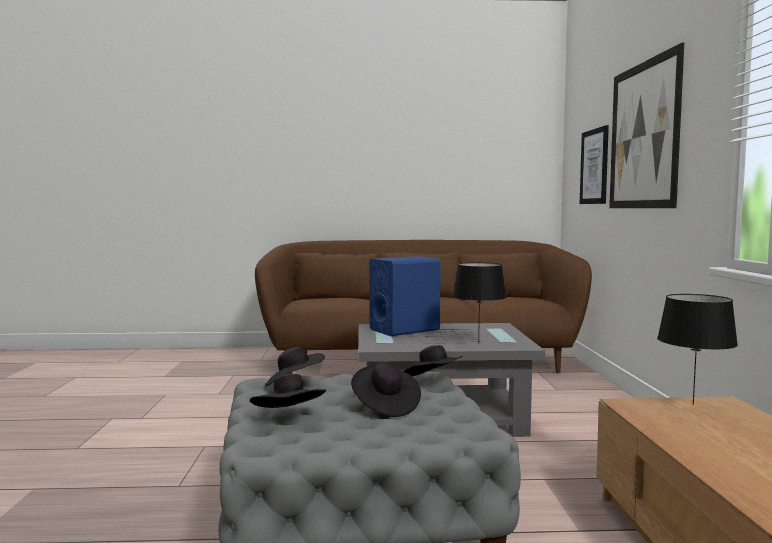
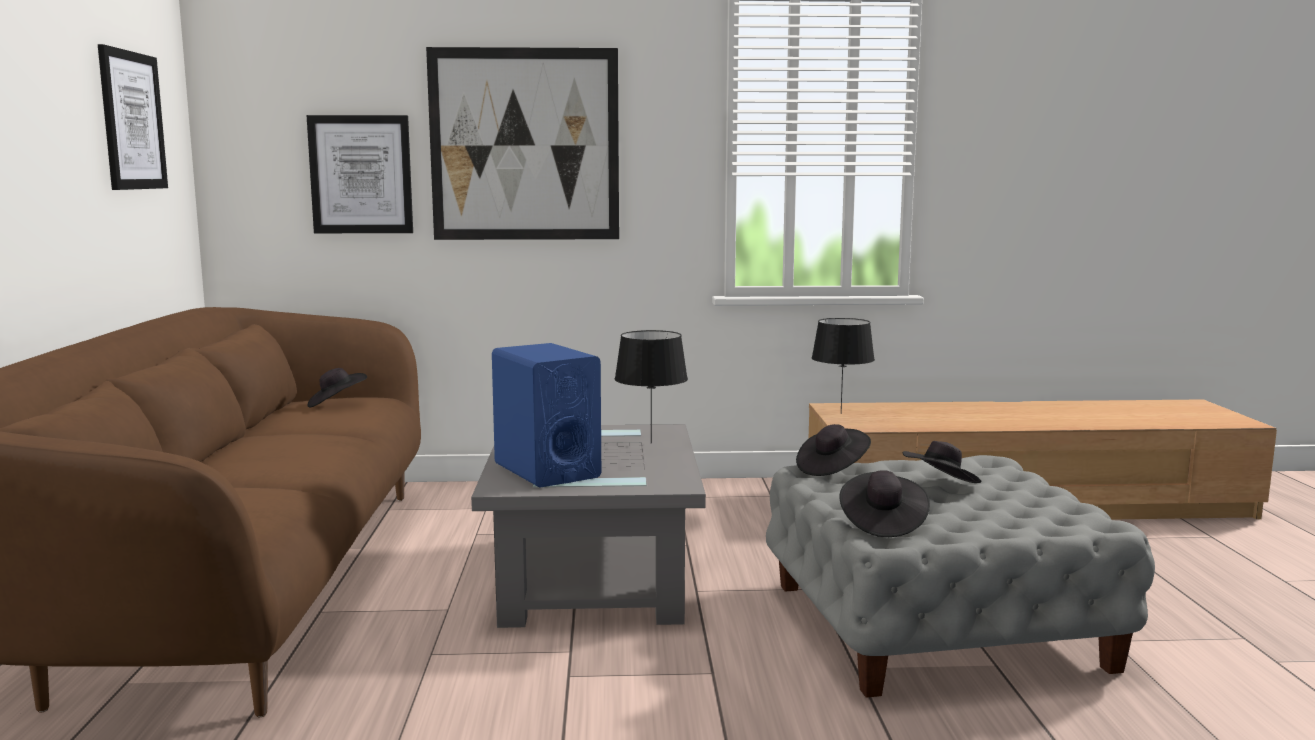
camera: 90 degrees left, 5 degrees up
(289, 417) = (1007, 519): black hat -> black hat (336, 404)
(492, 147) = (132, 121): none -> picture

